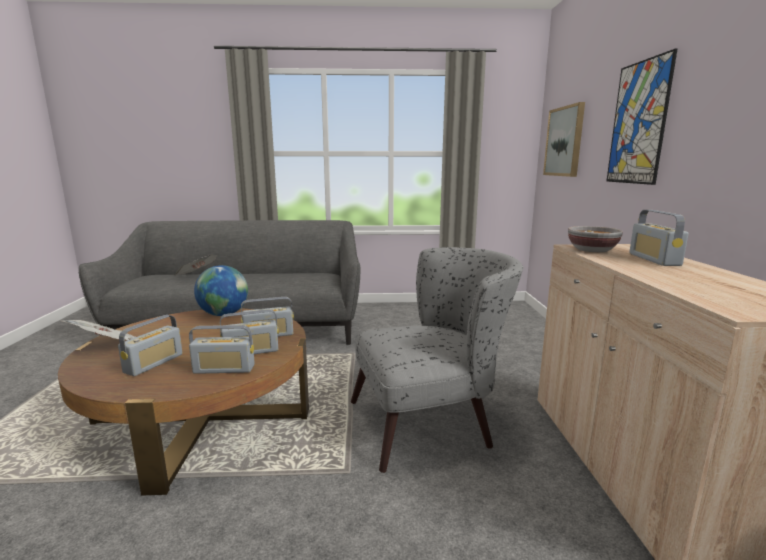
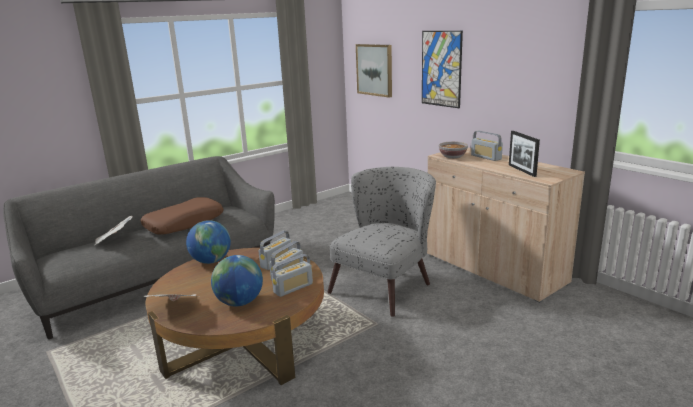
camera: 35 degrees left, 5 degrees up
(154, 363) = (239, 302): radio -> globe
(267, 276) = (184, 223): none -> brown pillow
(699, 286) = (522, 170): none -> picture frame

